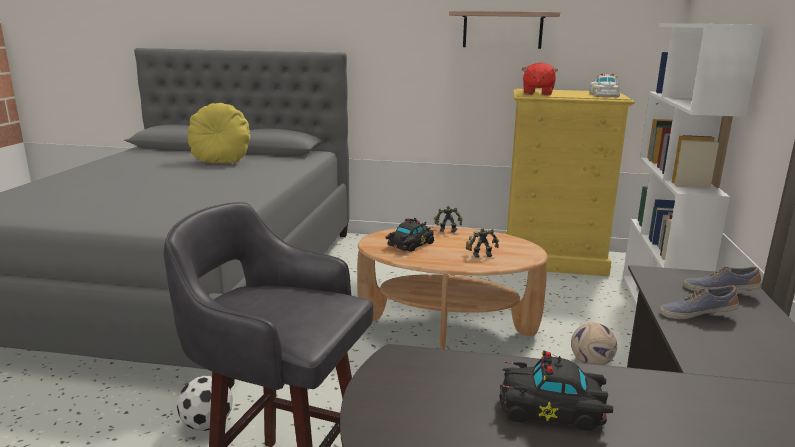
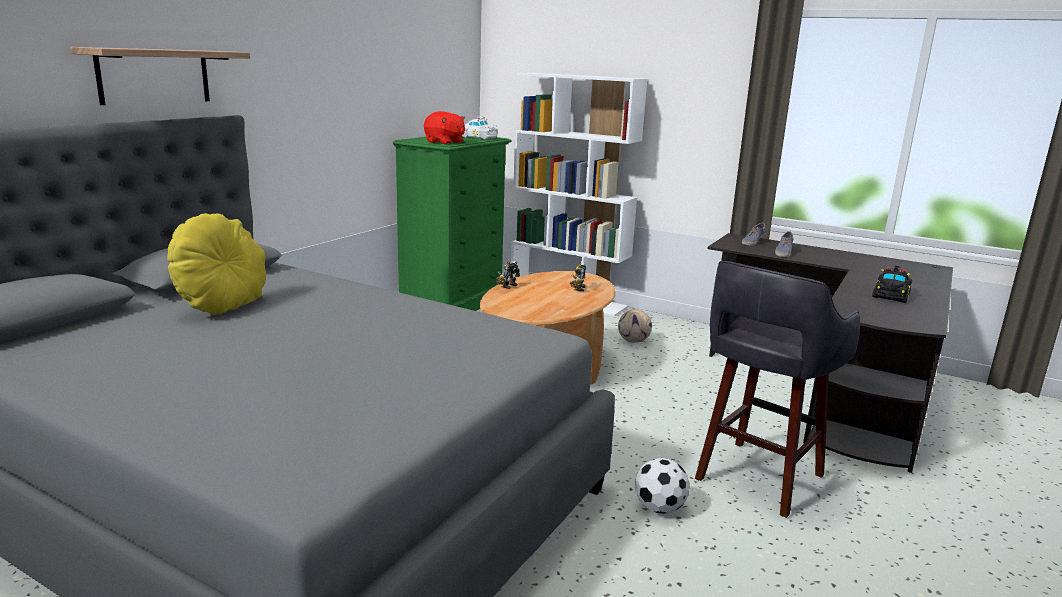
camera: 70 degrees left, 0 degrees up
(409, 245) = (535, 304): black toy car -> none
(502, 30) = (375, 78): shelf -> shelf (154, 76)
(554, 260) = (453, 303): yellow dresser -> green dresser

